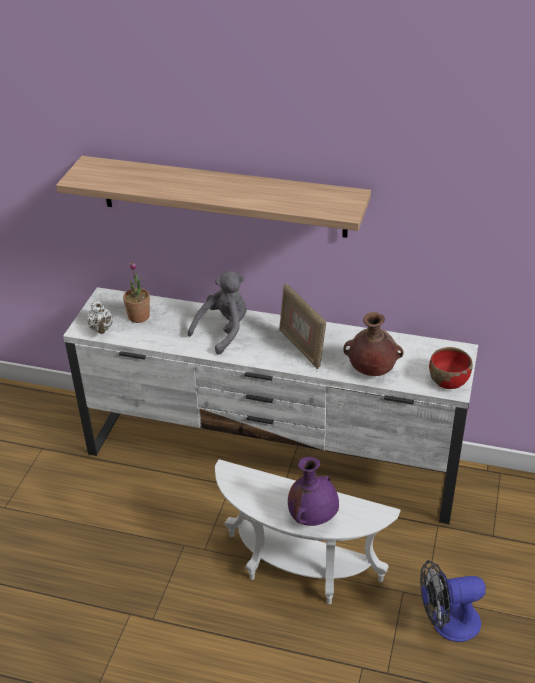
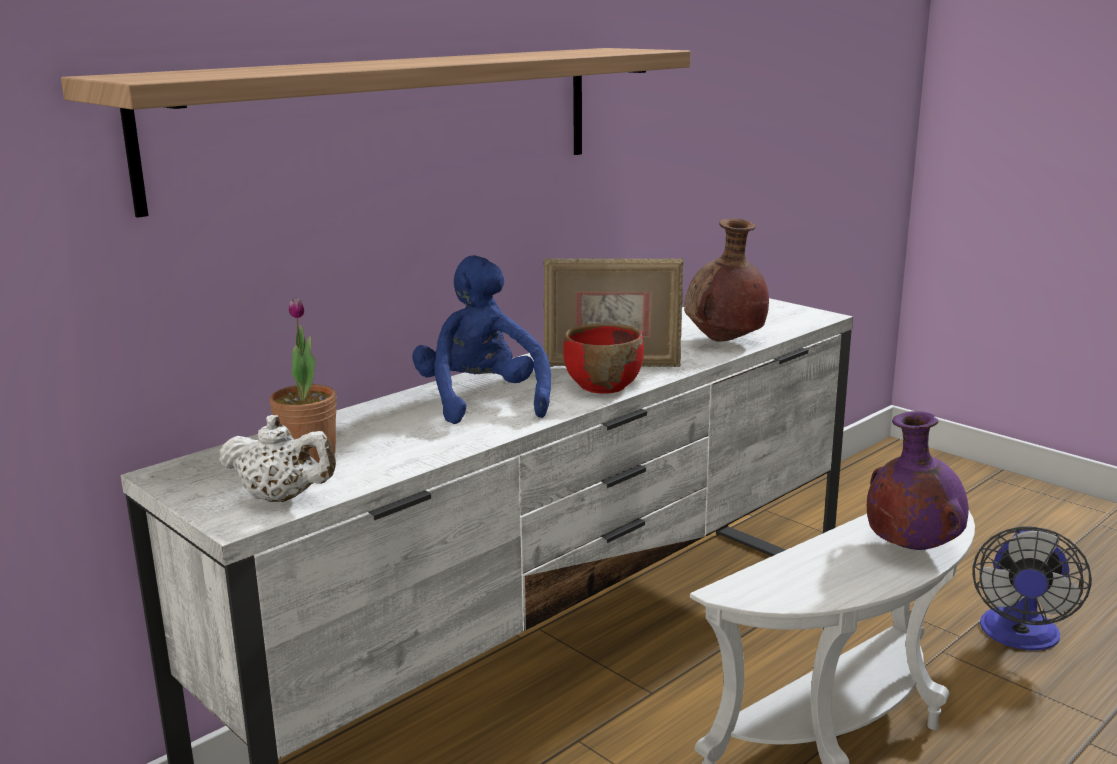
camera: 60 degrees left, 20 degrees down
(224, 331) = (481, 401): grey plush toy -> blue plush toy
(448, 381) = (797, 315): red bowl -> red bowl (602, 386)

